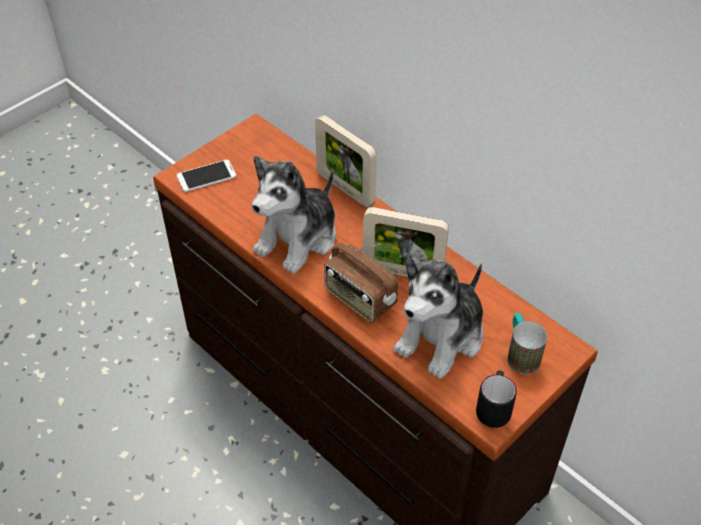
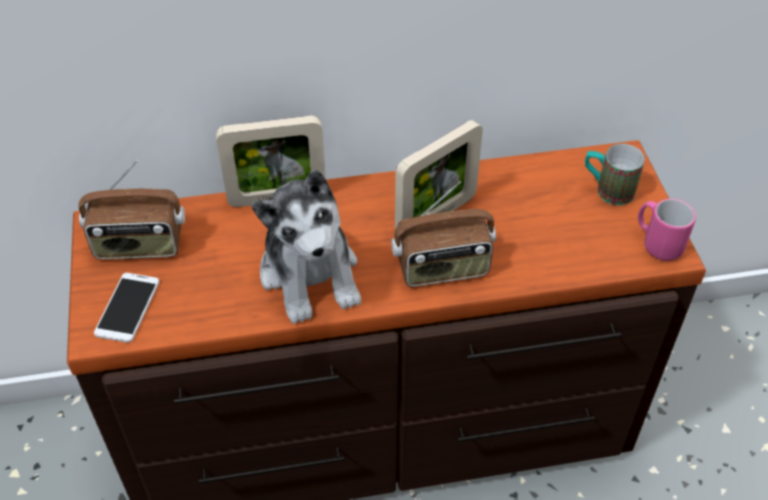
camera: 55 degrees left, 0 degrees up
(254, 153) = (139, 245): none -> radio
(442, 337) = (543, 232): plush toy -> none
(494, 408) = (657, 243): black mug -> pink mug

